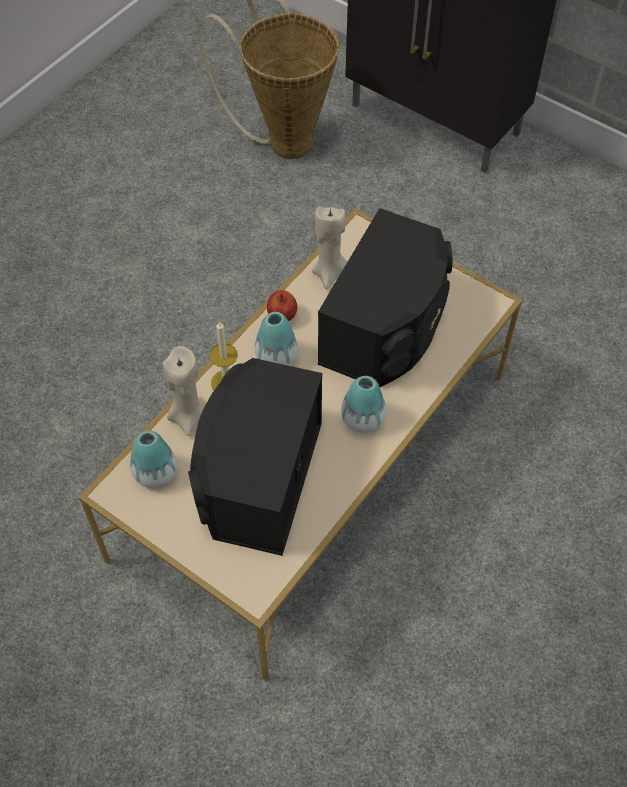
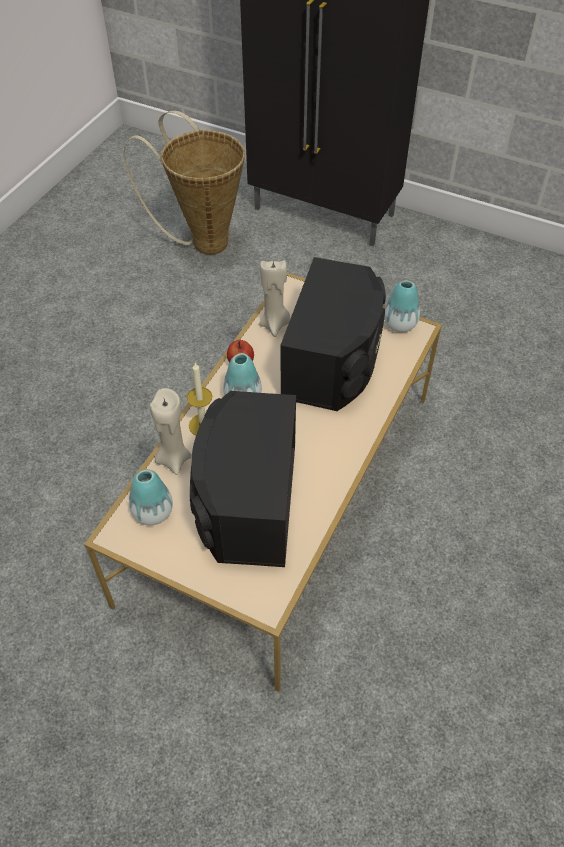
camera: 10 degrees left, 5 degrees down
(362, 419) = (330, 439): vase -> vase (400, 324)

